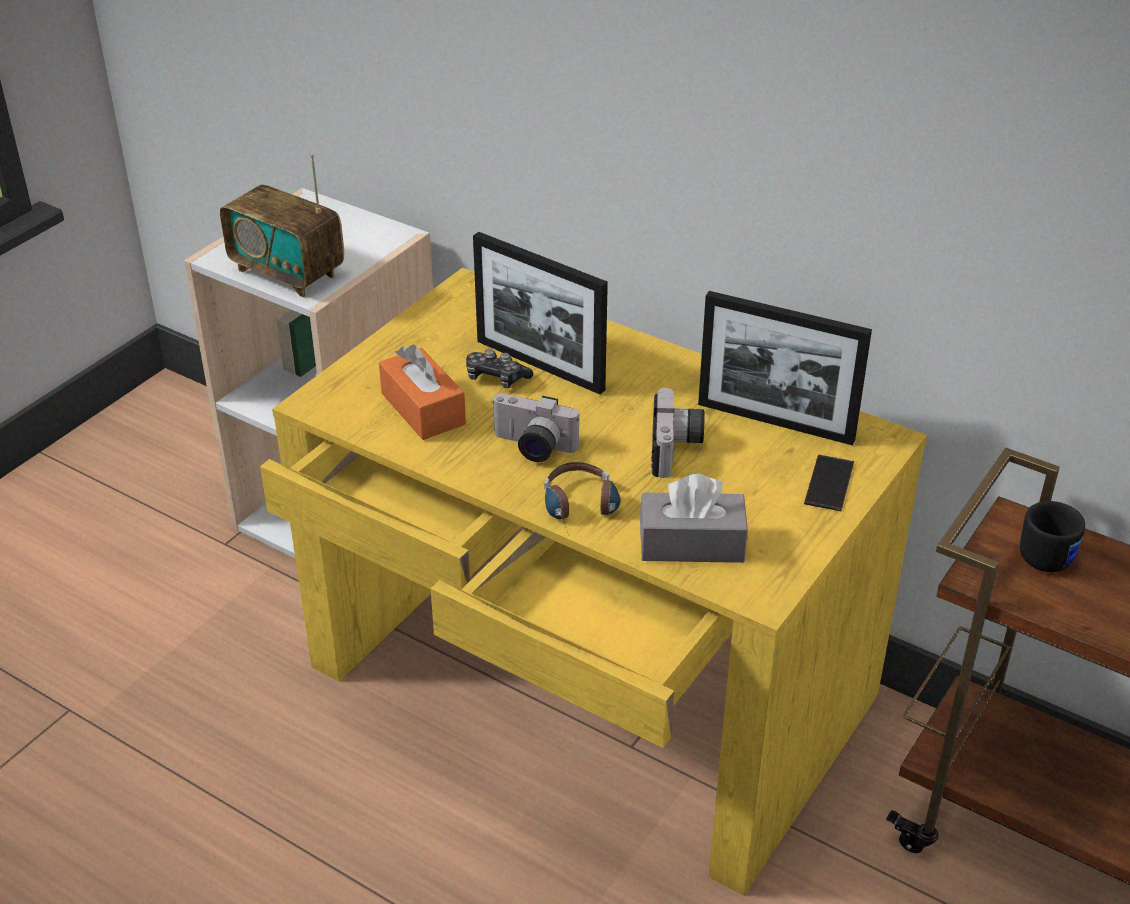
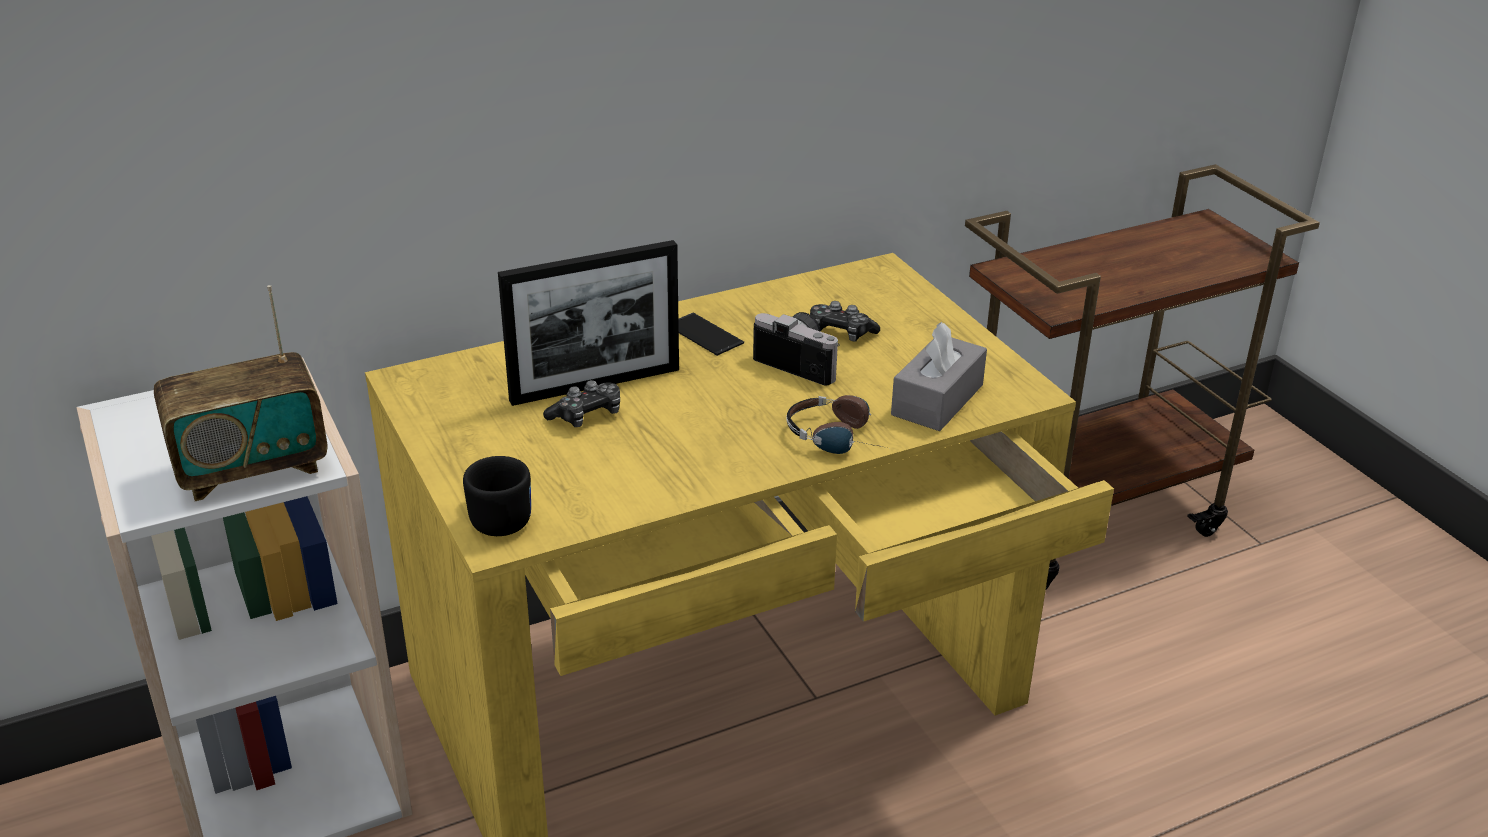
camera: 60 degrees left, 5 degrees down
(423, 409) = (589, 473): orange tissue box -> none
(531, 448) = (722, 432): camera -> none
(746, 453) = (840, 332): none -> game controller
(775, 422) = (811, 305): picture frame -> none
(829, 483) = (915, 312): phone -> phone (704, 335)
(1048, 553) = (1052, 272): black mug -> black mug (497, 517)

